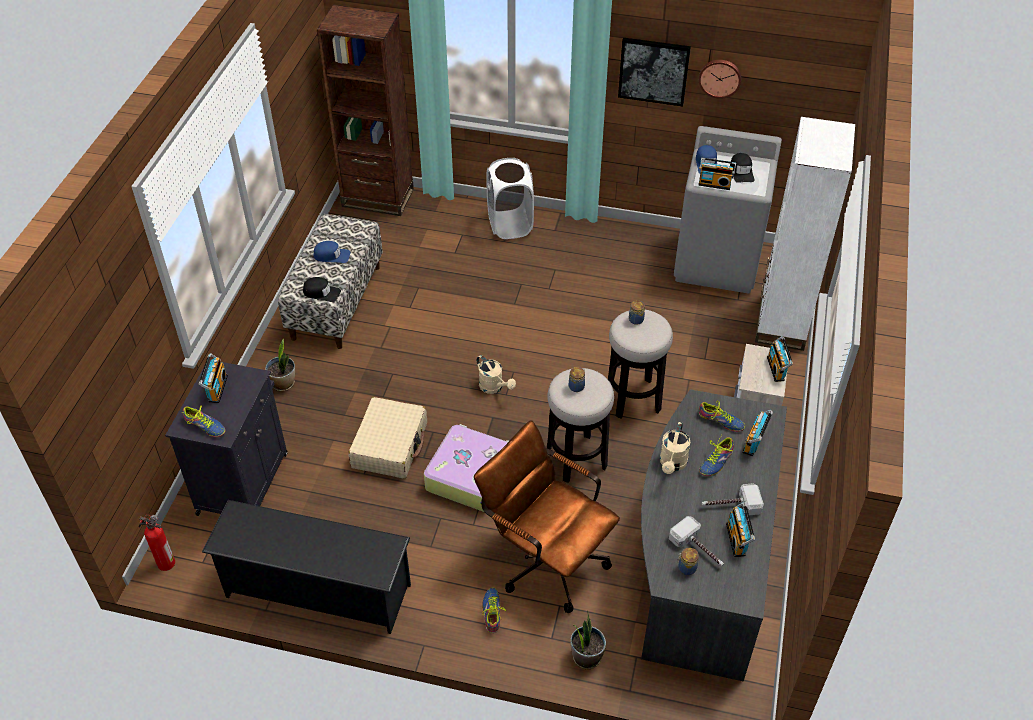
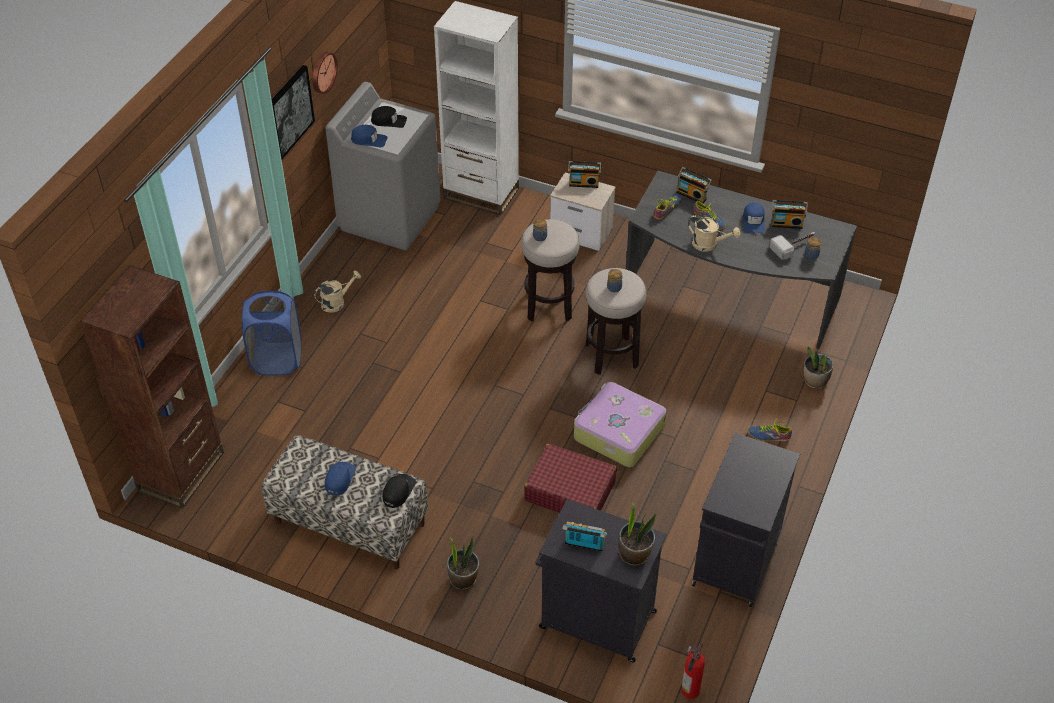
camera: 80 degrees left, 0 degrees up
(205, 426) = (634, 554): shoe -> potted plant
(317, 591) = (735, 561): black shoe rack -> black cabinet
(390, 445) = (569, 491): beige suitcase -> red suitcase
(494, 387) = (512, 402): beige watering can -> beige watering can (337, 302)
(510, 224) = (277, 359): white laundry basket -> blue laundry basket
(545, 558) = (718, 393): brown office chair -> none
(714, 184) = (400, 140): radio -> none
(730, 505) = (754, 221): hammer -> blue cap

